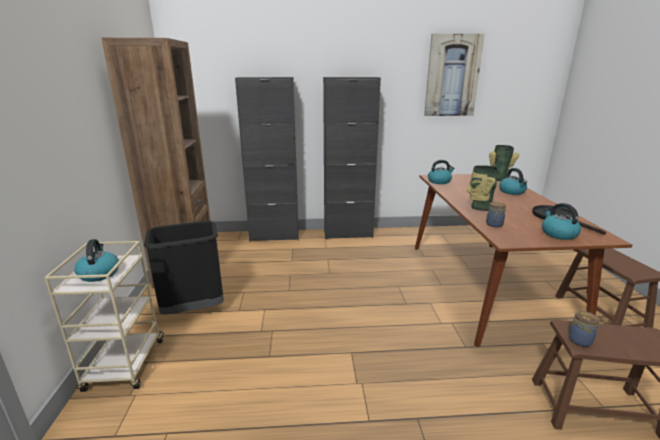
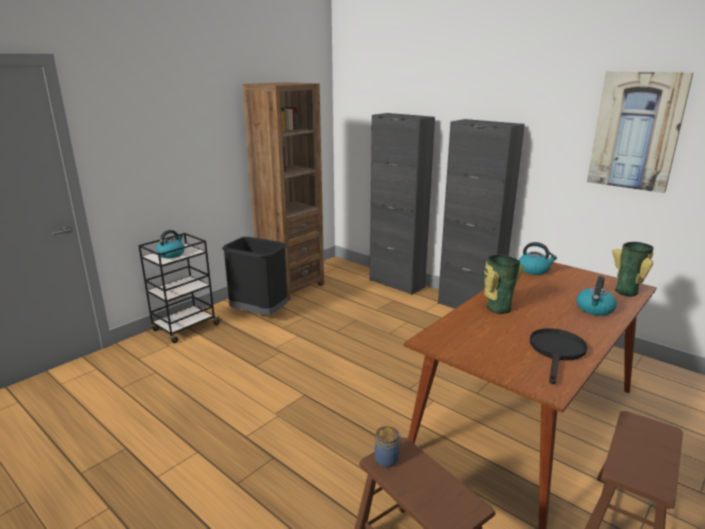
camera: 45 degrees right, 0 degrees up
(125, 366) = (185, 328): beige cart -> black cart
(494, 225) = (460, 326): jar -> none
(558, 234) = (503, 361): kettle -> none

